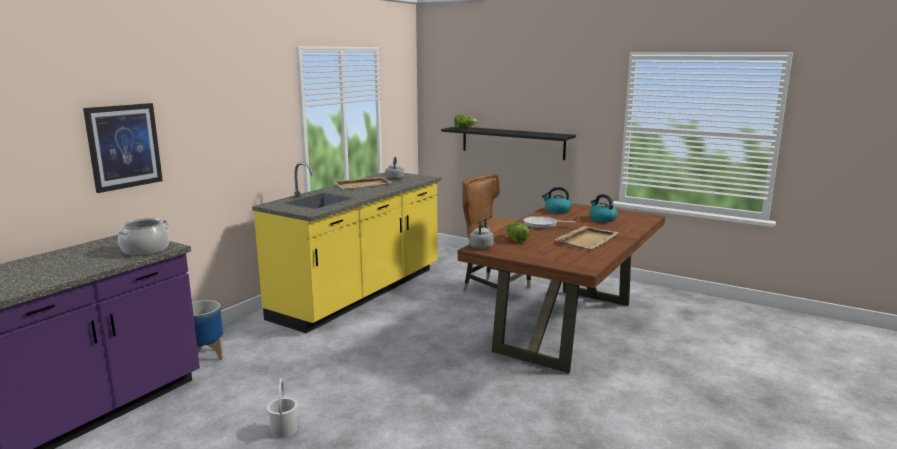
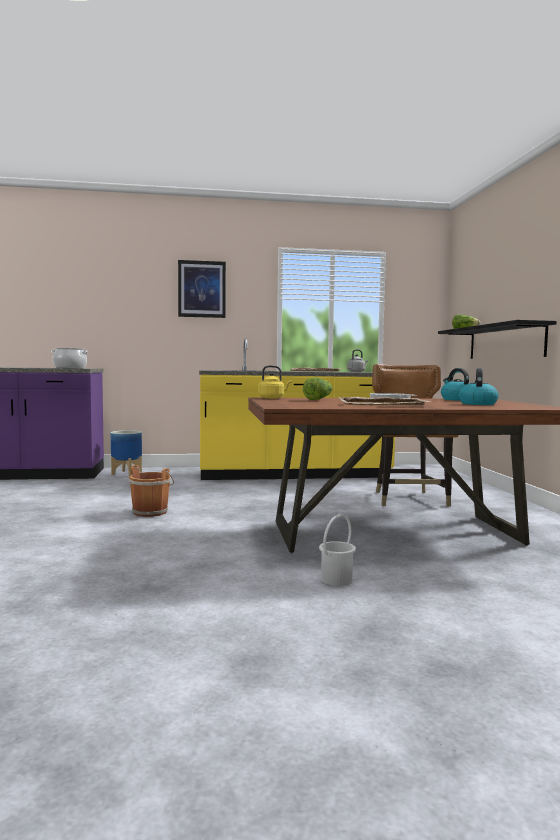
camera: 50 degrees right, 10 degrees down
(124, 146) = (109, 309): picture -> picture (202, 289)
(283, 430) = (56, 505): white bucket -> white bucket (336, 579)
(386, 389) = (151, 511): none -> brown bucket
(481, 246) = (272, 398): grey kettle -> yellow kettle

